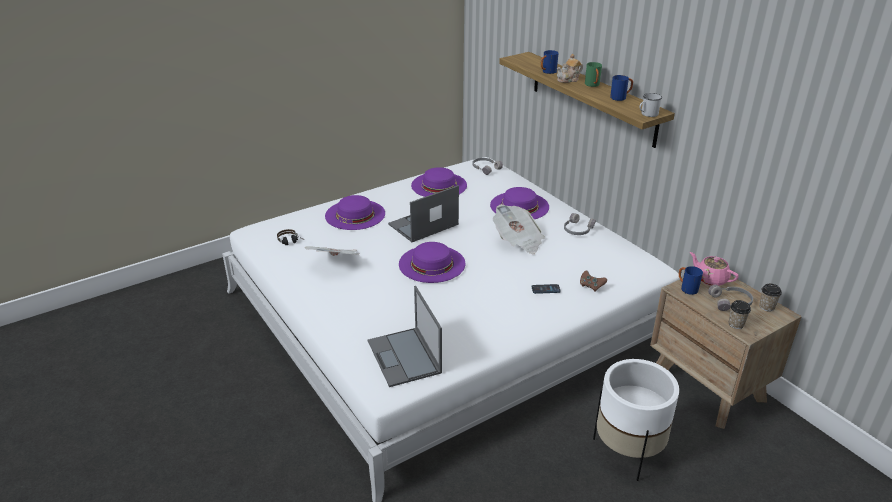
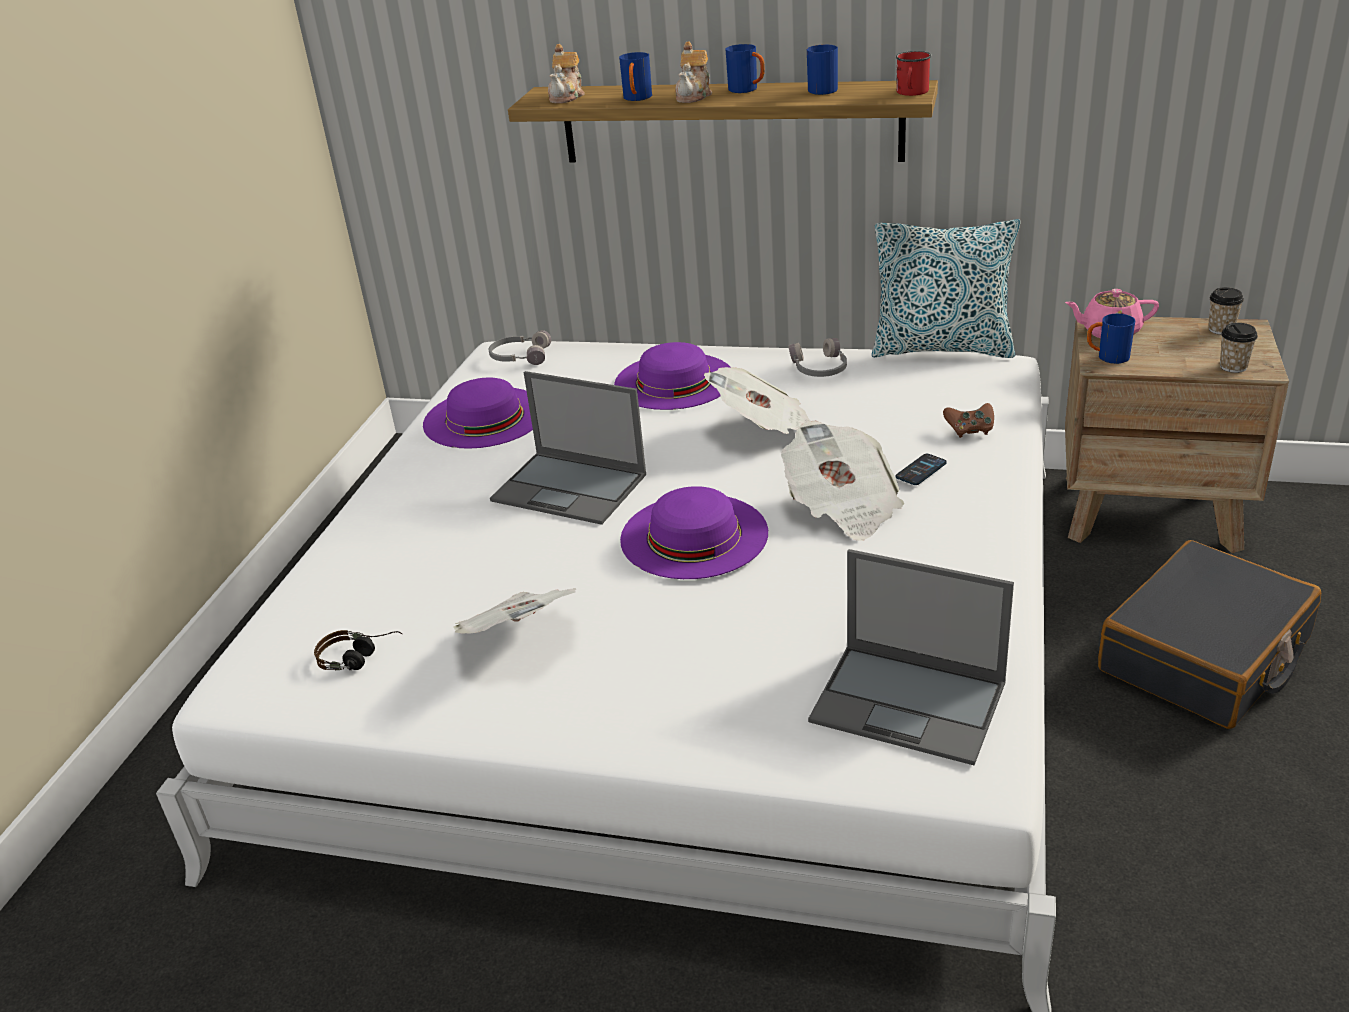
camera: 40 degrees left, 0 degrees up
(355, 214) = (412, 539): purple hat -> none
(423, 225) = (571, 488): laptop -> laptop turned 75 degrees counterclockwise
(497, 285) = (842, 507): none -> newspaper
(528, 61) = (567, 96): none -> teapot
(593, 85) = (747, 90): green mug -> blue mug
(628, 452) = (1205, 656): white planter -> black suitcase
(644, 249) = (942, 348): none -> pillow
(647, 114) = (911, 93): white mug -> red mug
(731, 302) = (1180, 345): grey headphones -> none

